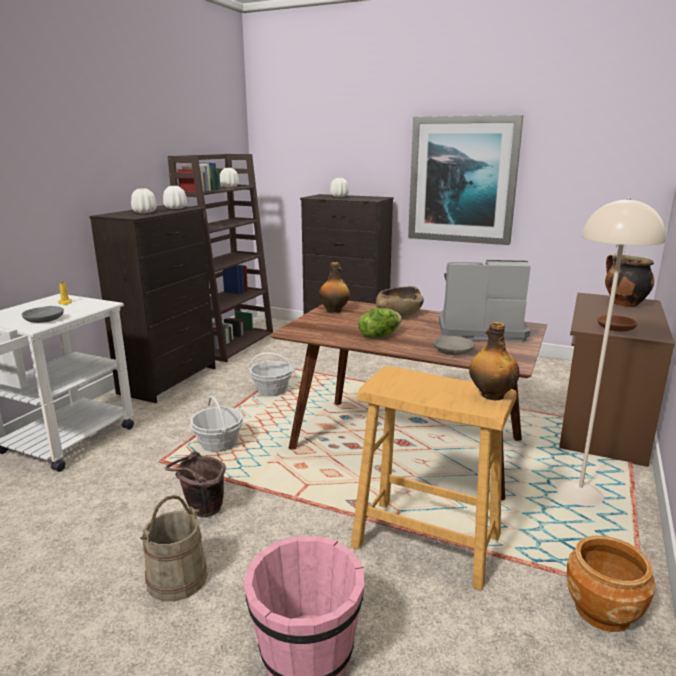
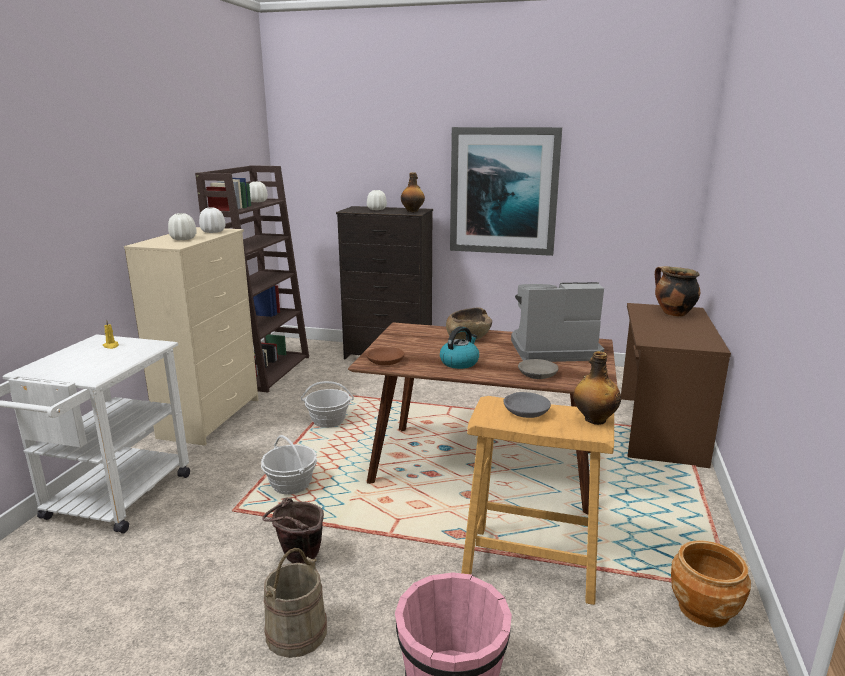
camera: 10 degrees left, 0 degrees up
(44, 319) = (99, 368): grey bowl -> grey bowl (525, 411)
(169, 380) = (211, 418): black dresser -> beige dresser
(334, 311) = (402, 337): bottle -> bottle (412, 211)
(379, 336) = (459, 362): lettuce -> kettle
(580, 494) = (657, 501): beige floor lamp -> none
(615, 328) = (674, 340): brown bowl -> brown bowl (384, 361)

